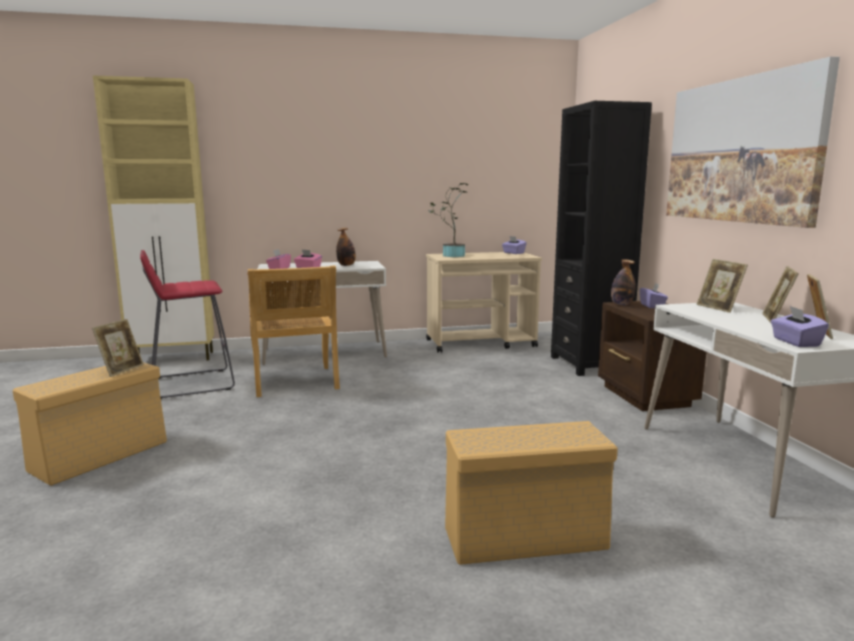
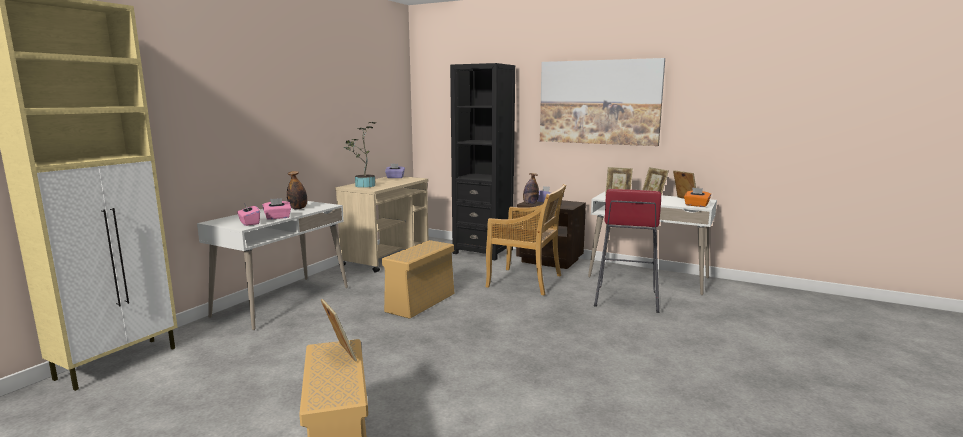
camera: 50 degrees left, 0 degrees up
(191, 383) = (228, 372): red stool -> red stool (625, 299)
(295, 382) = (329, 331): beige chair -> beige chair (526, 281)
(527, 538) = (672, 345): beige storage box -> beige storage box (421, 302)
(795, 342) = (696, 205): purple tissue box -> orange tissue box

